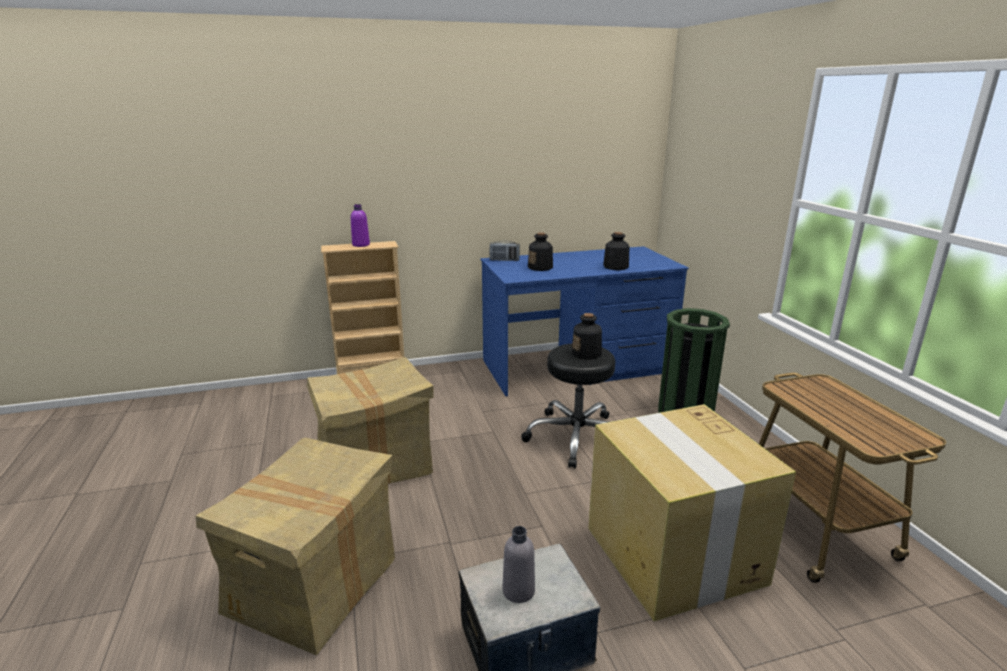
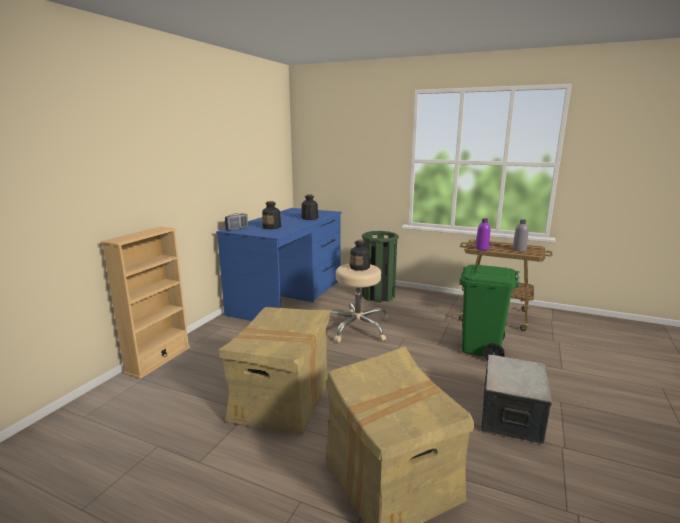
camera: 50 degrees left, 5 degrees down
(361, 245) = (141, 233): purple bottle -> purple bottle (482, 248)
(518, 591) = (518, 378): grey bottle -> grey bottle (519, 249)
(576, 437) = (356, 327): black stool -> beige stool
(675, 556) = (481, 349): cardboard box -> green trash can

